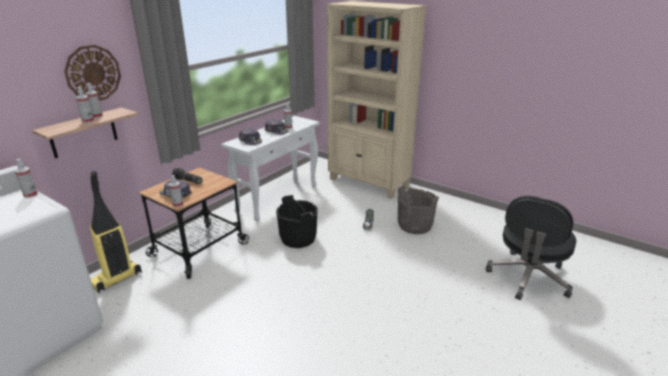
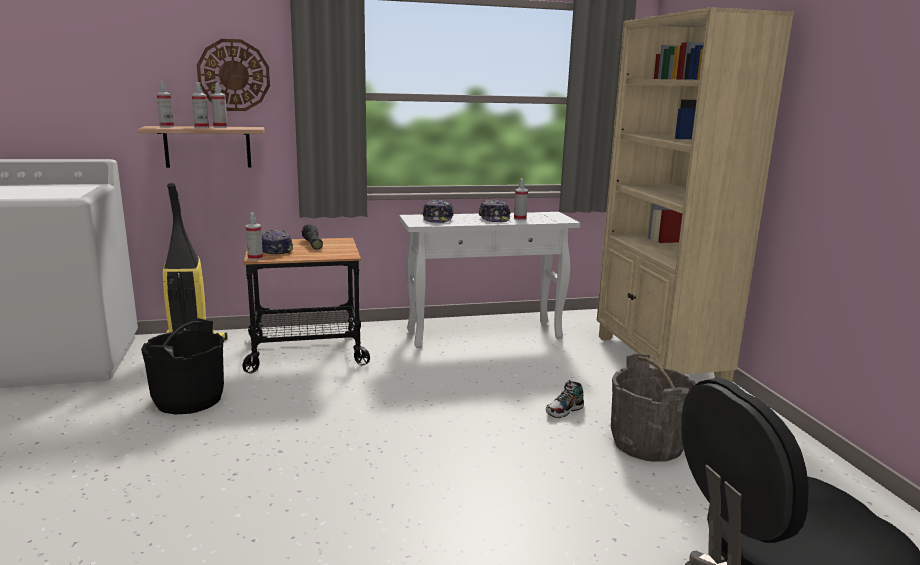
camera: 40 degrees right, 10 degrees down
(30, 195) = (92, 187): spray bottle -> spray bottle (166, 126)
(298, 238) = (434, 385): black bucket -> black bucket (189, 400)

